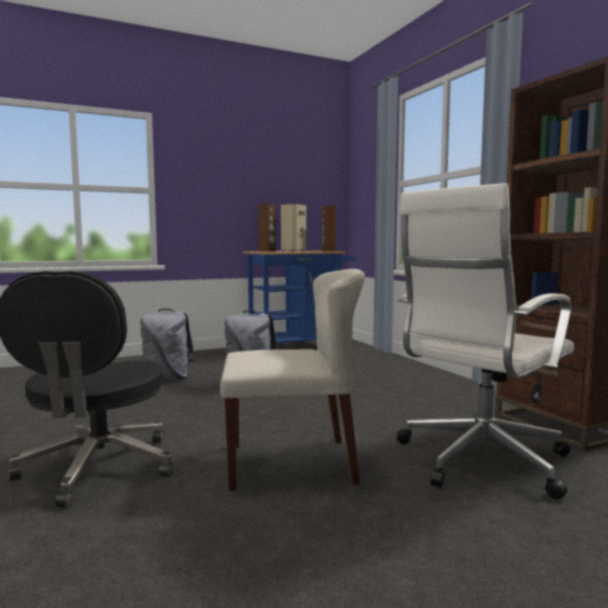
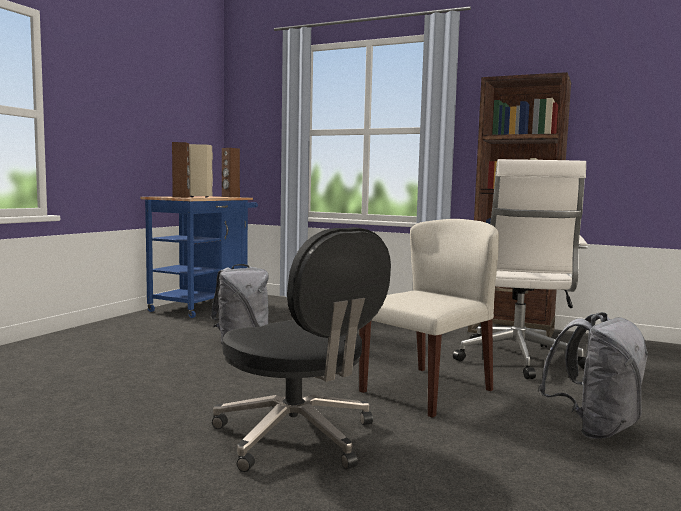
camera: 40 degrees left, 0 degrees up
(168, 379) = (142, 355): grey backpack -> grey backpack (594, 428)

